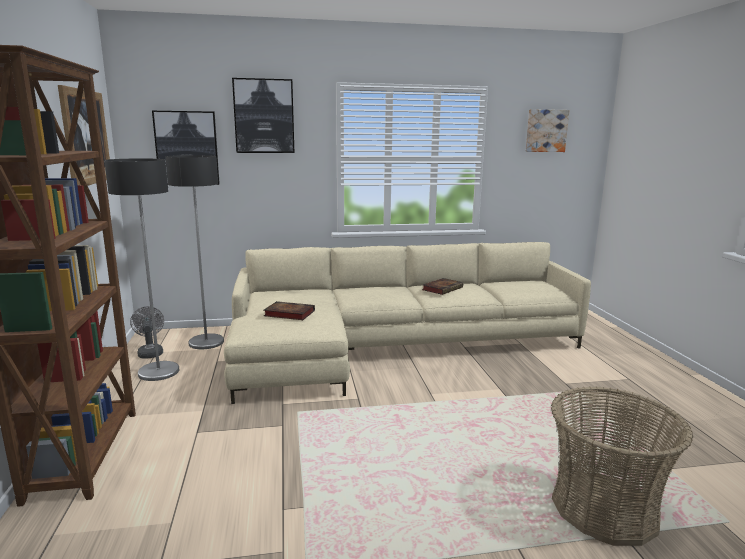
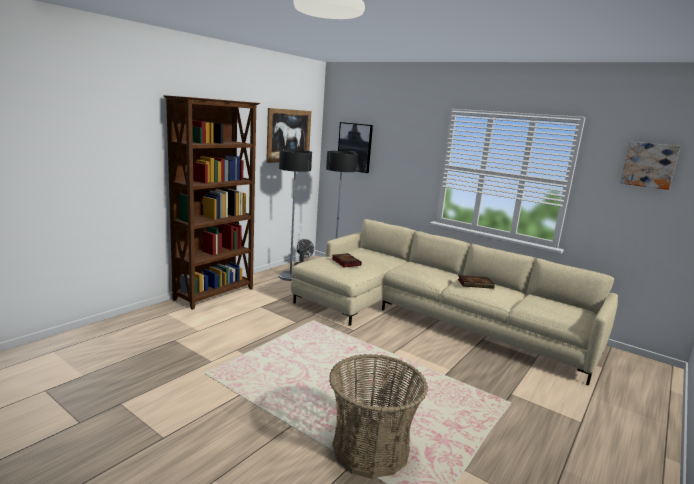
camera: 45 degrees right, 0 degrees up
(264, 116) = (400, 130): picture -> none

